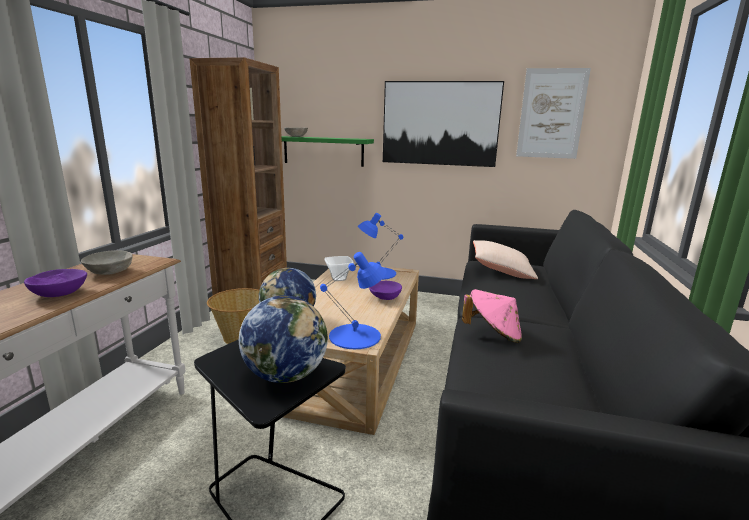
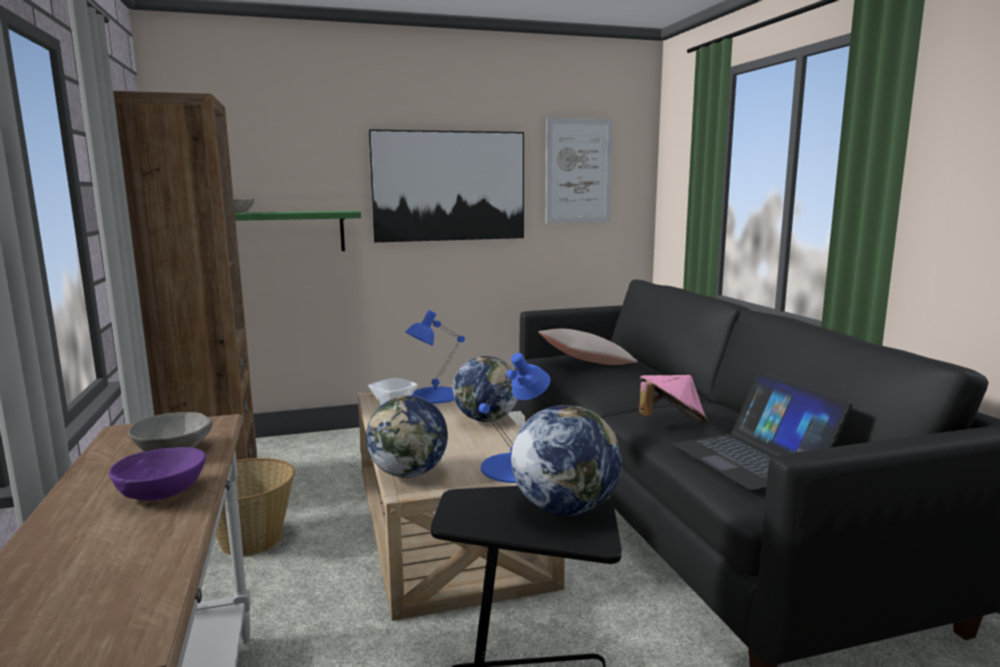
camera: 30 degrees left, 5 degrees down
(385, 297) = (486, 419): purple bowl -> globe
(519, 385) = (754, 457): none -> laptop

